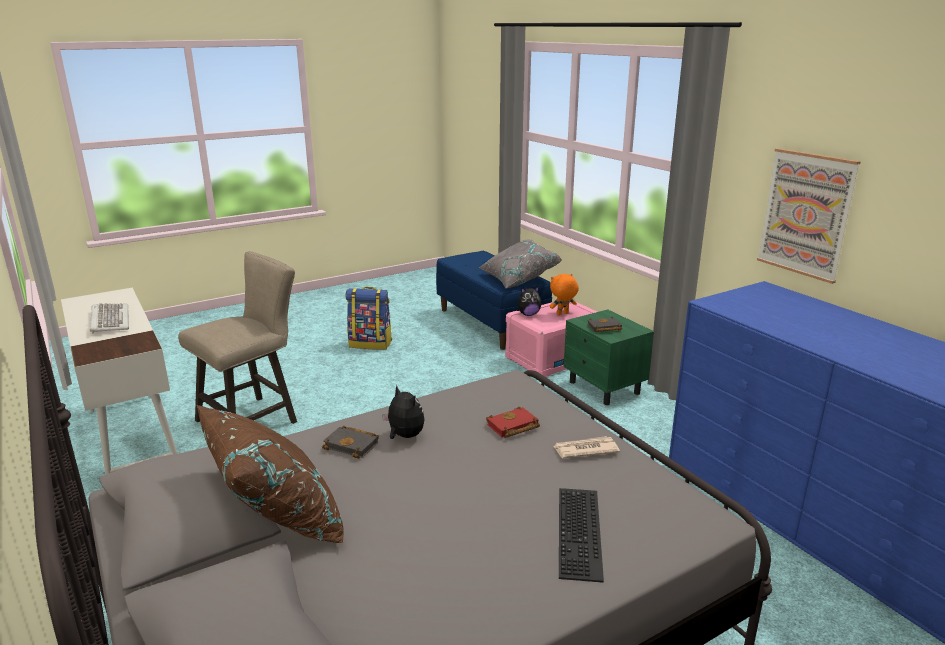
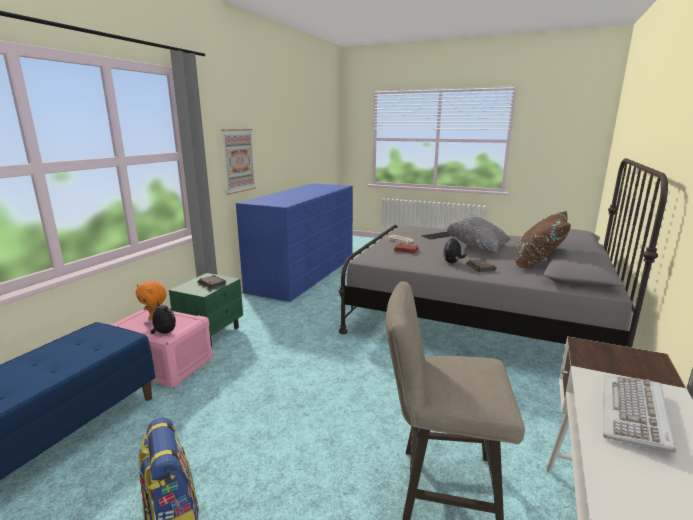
camera: 125 degrees left, 5 degrees down
(518, 278) = (86, 339): grey pillow -> grey pillow (478, 246)

